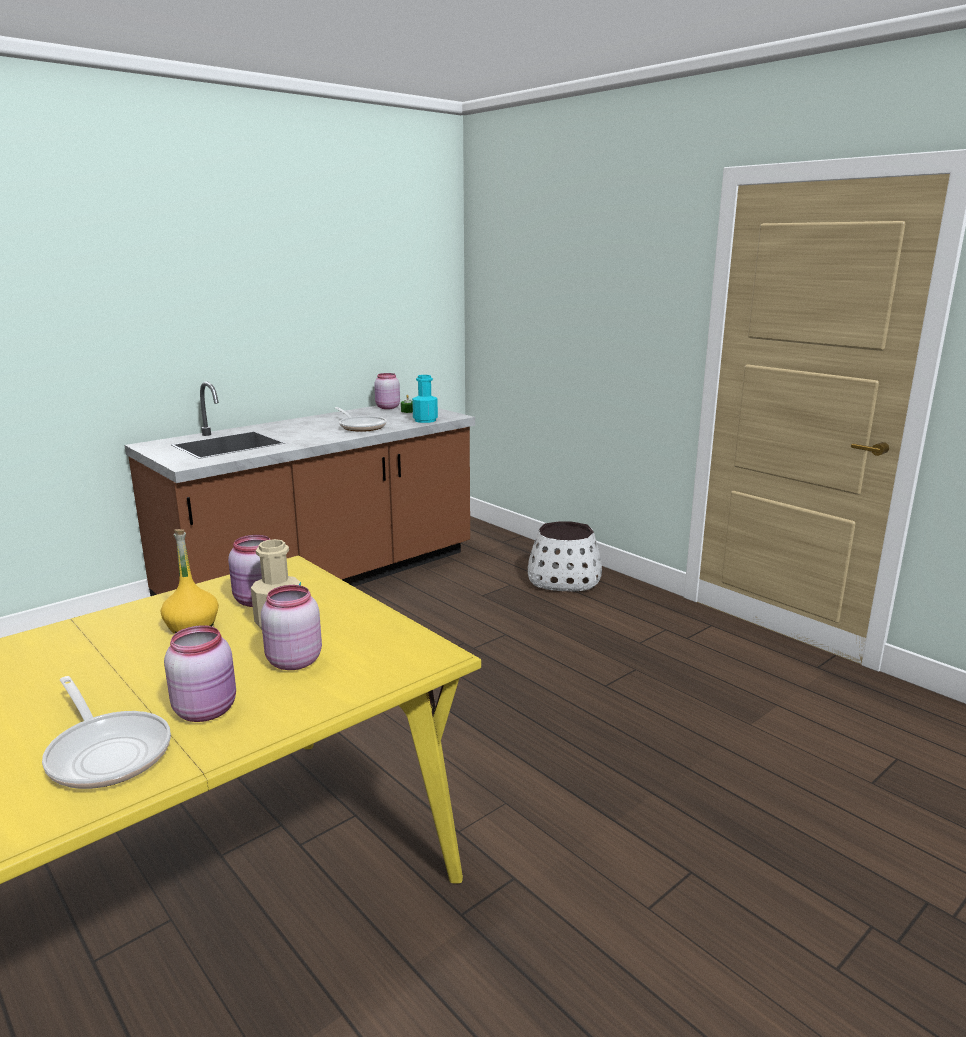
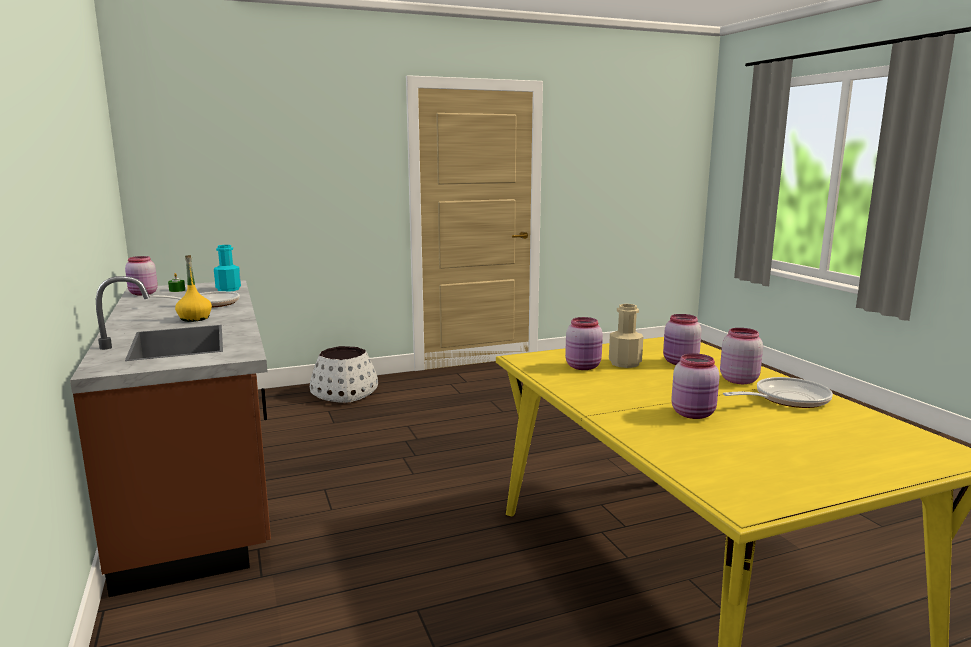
camera: 70 degrees left, 5 degrees down
(58, 679) = (694, 414): none -> pink jar
(192, 626) = (619, 382): yellow bottle -> yellow bottle (194, 318)

